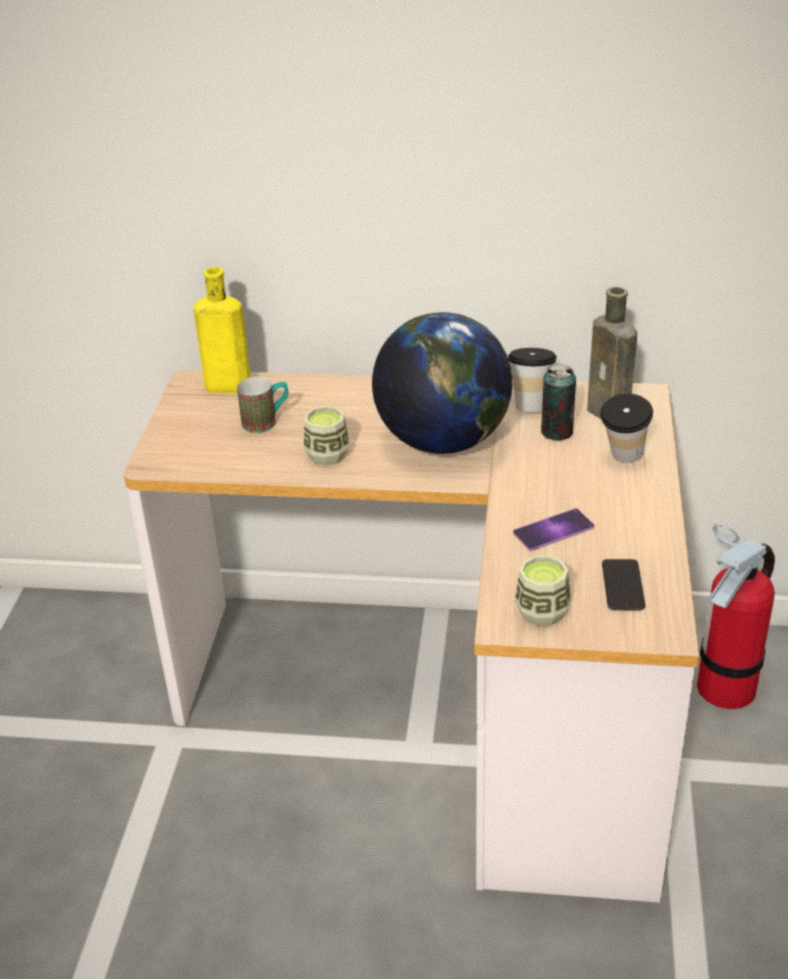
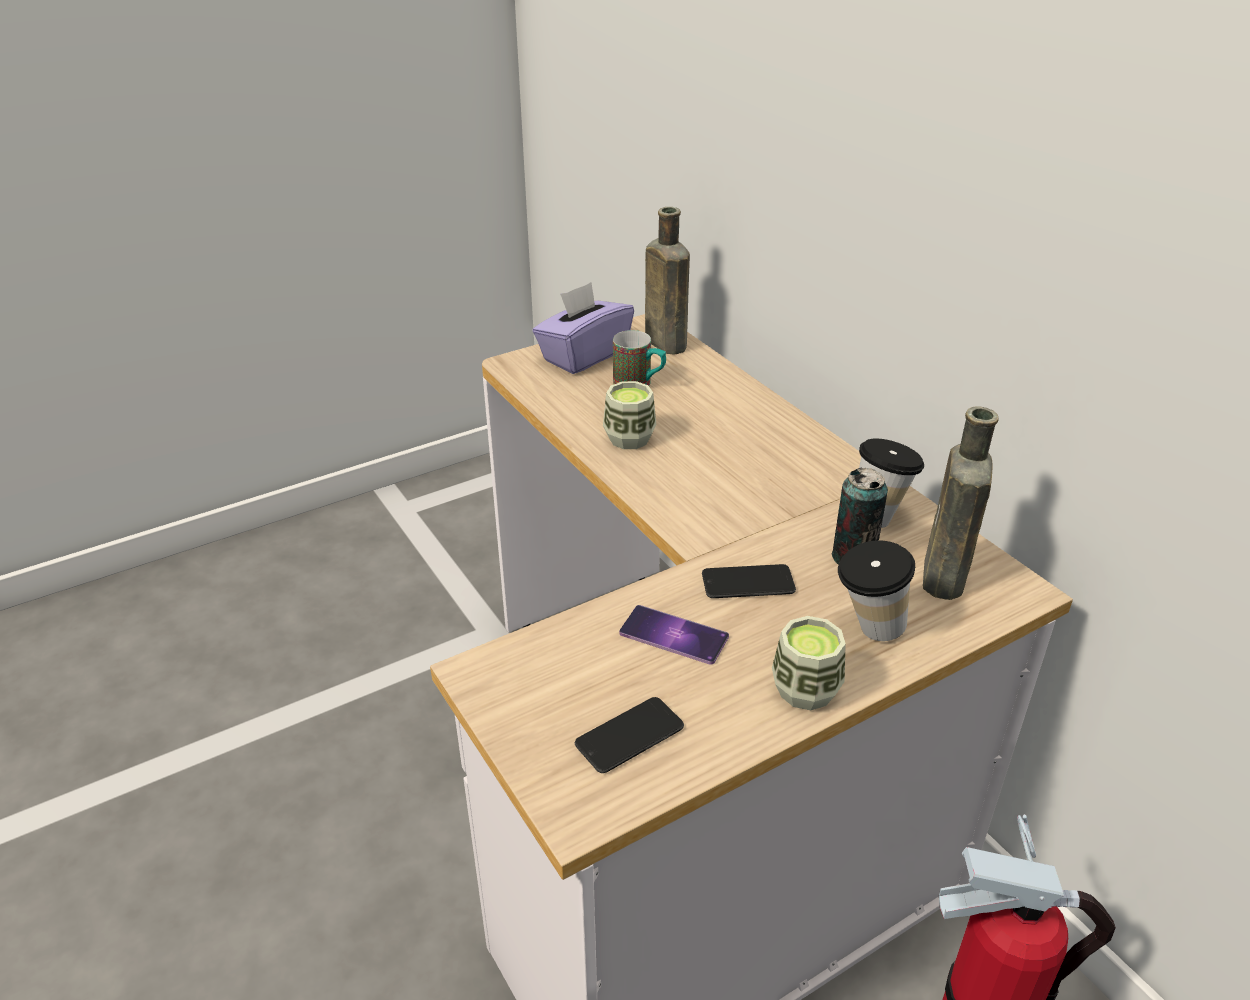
camera: 50 degrees right, 0 degrees up
(190, 427) = (583, 355): none -> purple tissue box
(224, 386) = (663, 342): yellow bottle -> brown bottle
(443, 442) = (735, 492): globe -> none
(537, 480) = (748, 583): none -> phone
(541, 612) = (521, 691): cup -> cup (805, 690)

